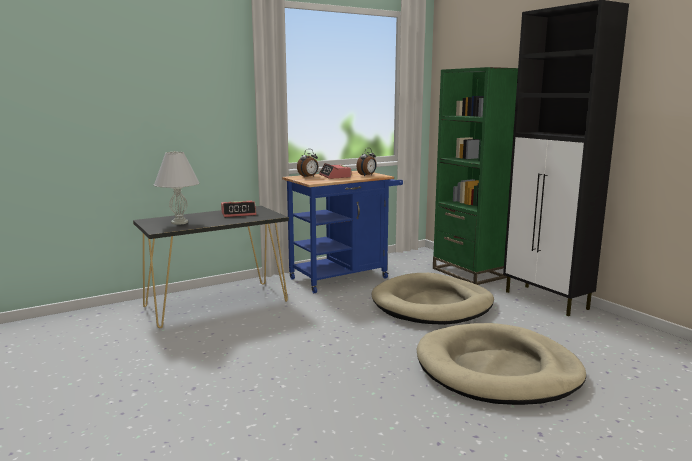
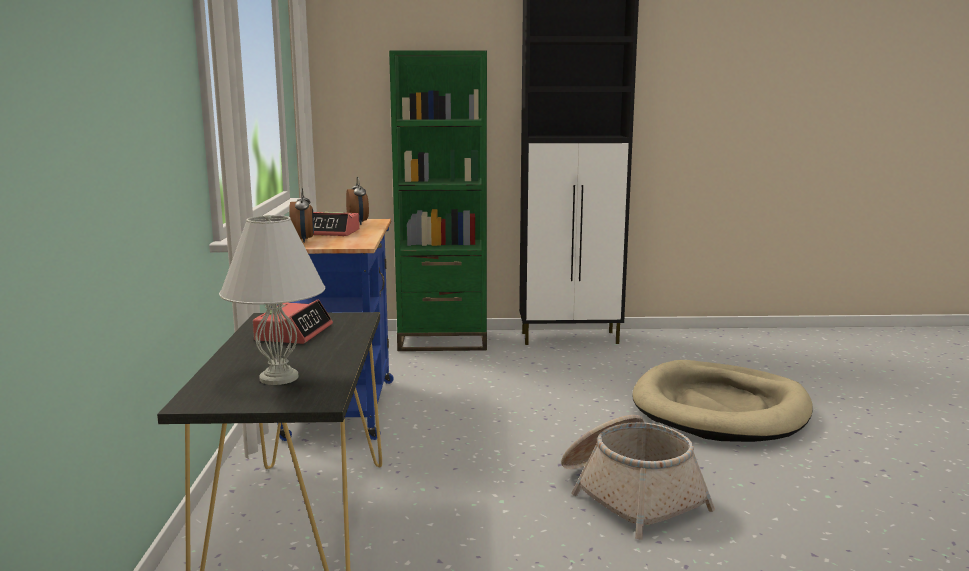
camera: 60 degrees left, 0 degrees up
(320, 361) = (629, 494): none -> basket
(432, 304) = (517, 385): beige dog bed -> none

